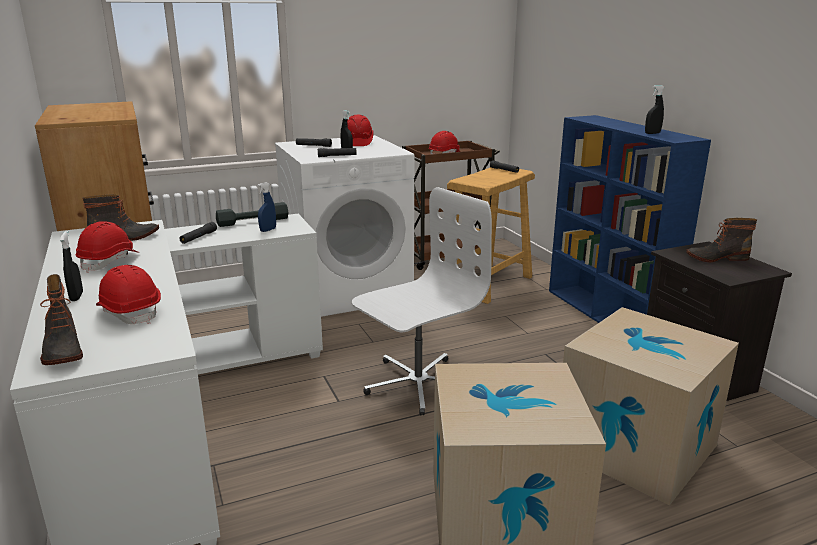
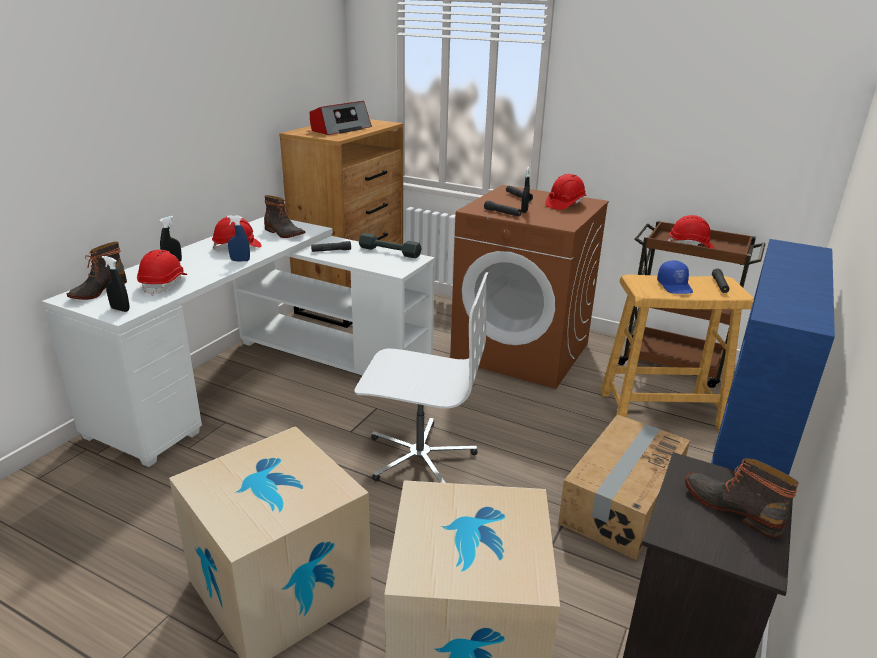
camera: 50 degrees right, 5 degrees up
(93, 112) = (340, 129): none -> radio
(268, 230) = (379, 262): blue spray bottle -> blue spray bottle (240, 260)
(348, 290) = (522, 351): white washing machine -> brown washing machine
(488, 177) = (675, 286): none -> blue cap
(557, 336) = (620, 502): none -> cardboard box
(652, 133) = (784, 297): black spray bottle -> black spray bottle (120, 309)

